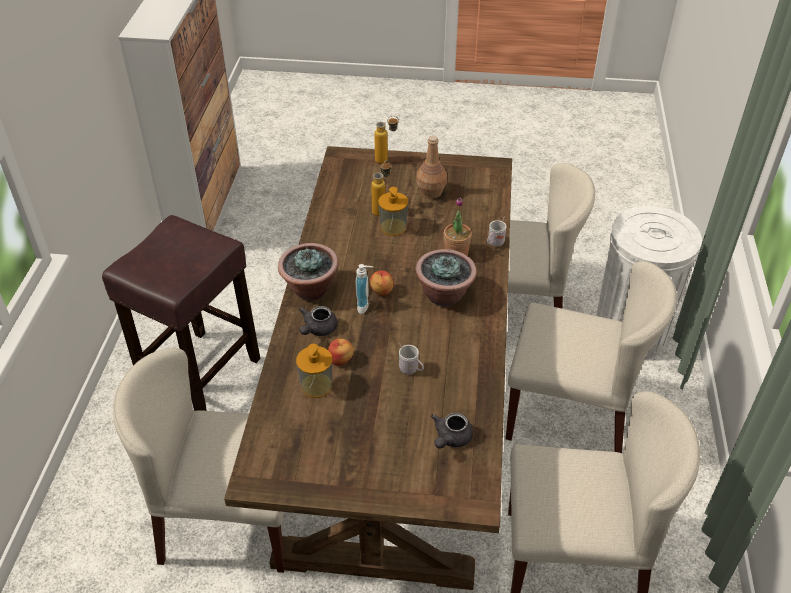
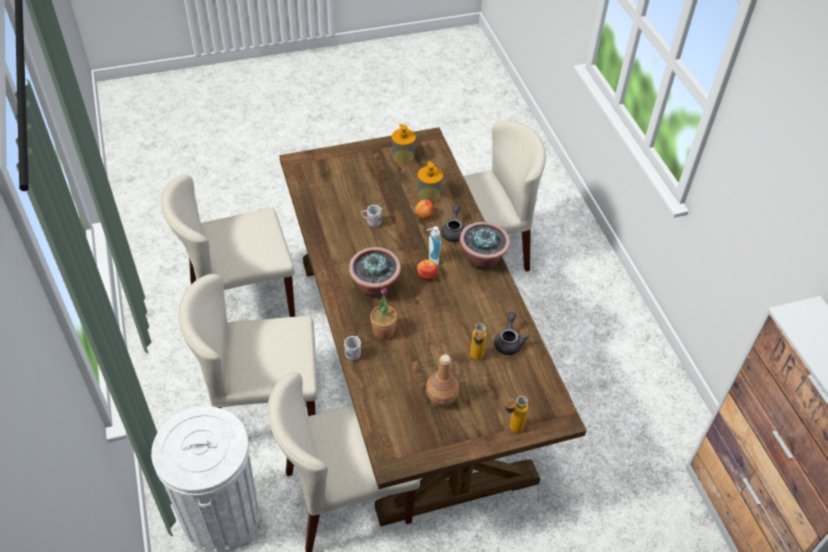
camera: 155 degrees right, 5 degrees up
(200, 376) = (579, 339): brown stool -> none
(393, 227) = (453, 342): soap dispenser -> soap dispenser (403, 157)
(450, 438) = (325, 189): grey teapot -> grey teapot (509, 341)

